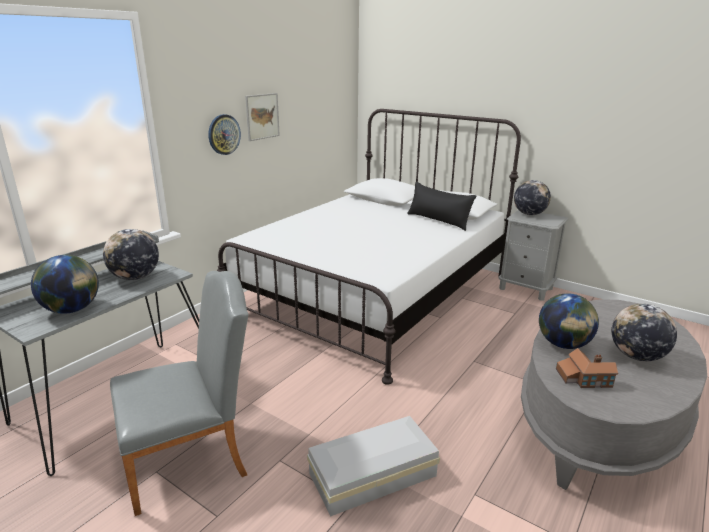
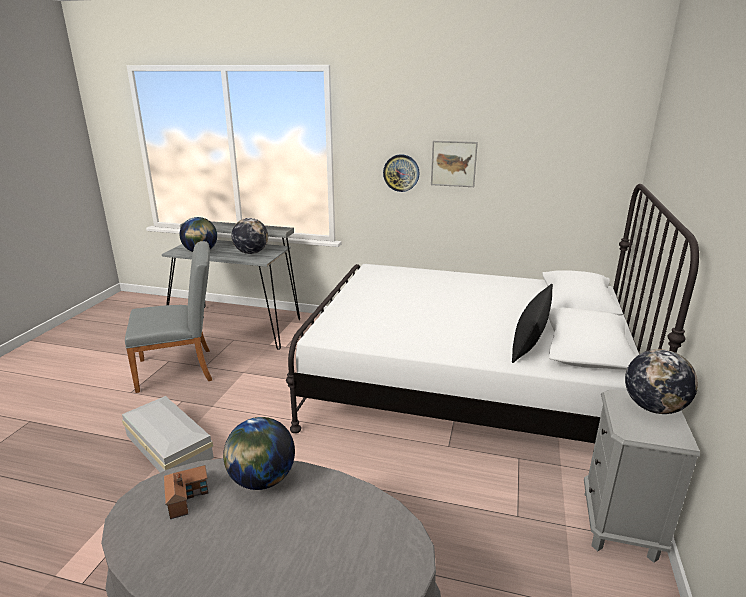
camera: 70 degrees right, 0 degrees up
(193, 457) = (182, 369): grey chair -> grey chair turned 60 degrees counterclockwise
(636, 356) = (247, 549): globe -> none

